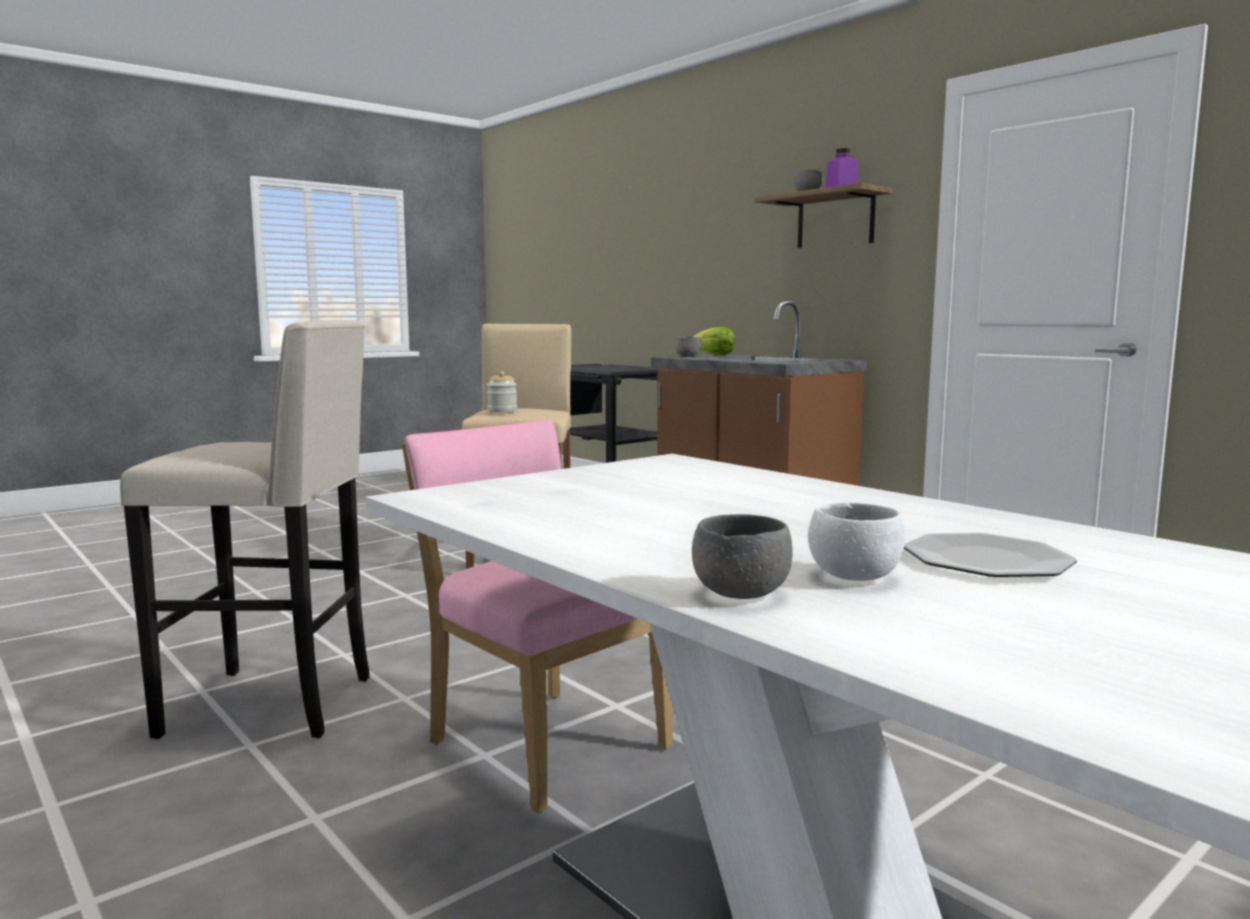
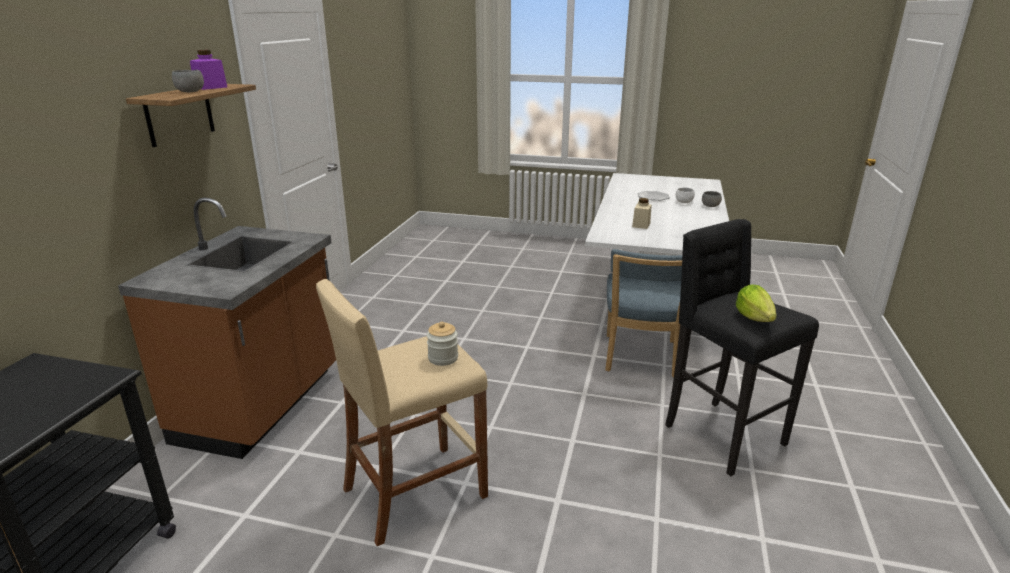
camera: 125 degrees left, 15 degrees up
(275, 705) = (721, 435): beige stool -> black stool
(541, 742) = (640, 358): pink chair -> blue chair
(687, 356) = (215, 285): grey bowl -> none
(692, 489) = (641, 225): none -> beige jar
(714, 355) = (176, 281): lettuce -> lettuce (754, 318)

